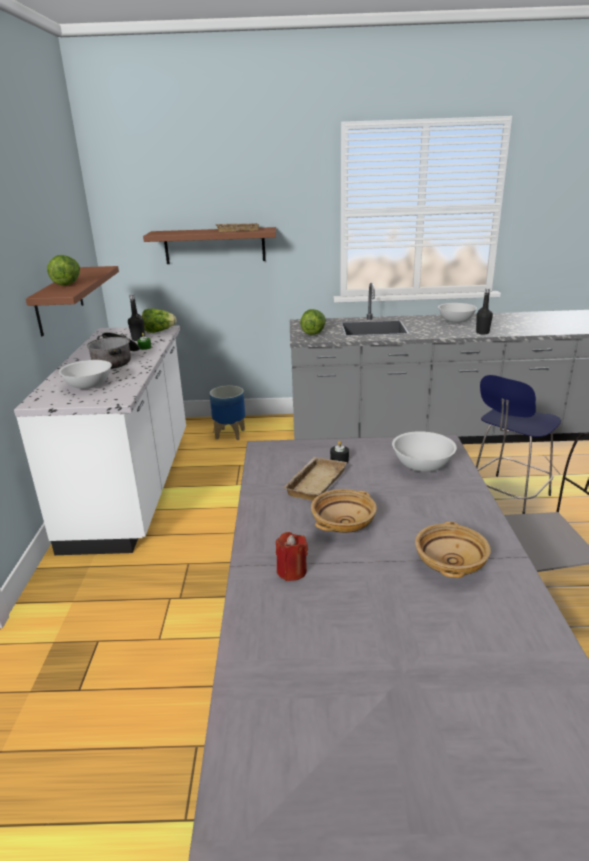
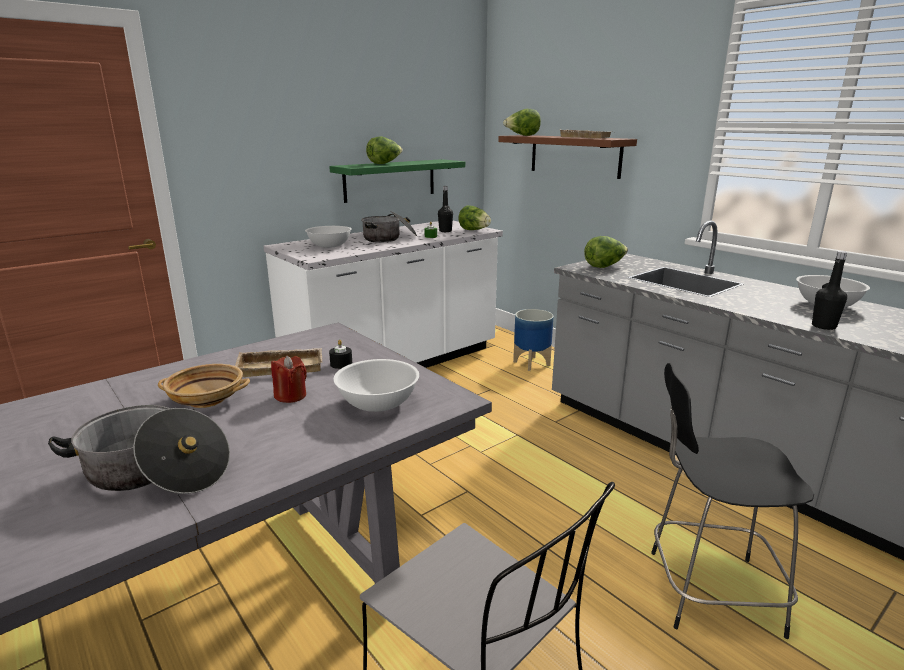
camera: 50 degrees right, 5 degrees down
(59, 300) = (390, 180): brown shelf -> green shelf
(166, 233) = (522, 135): none -> lettuce
(291, 571) = (105, 402): red candle -> red candle (290, 396)
(449, 563) = (154, 472): beige bowl -> cooking pot
(507, 497) = (707, 591): blue stool -> black stool

